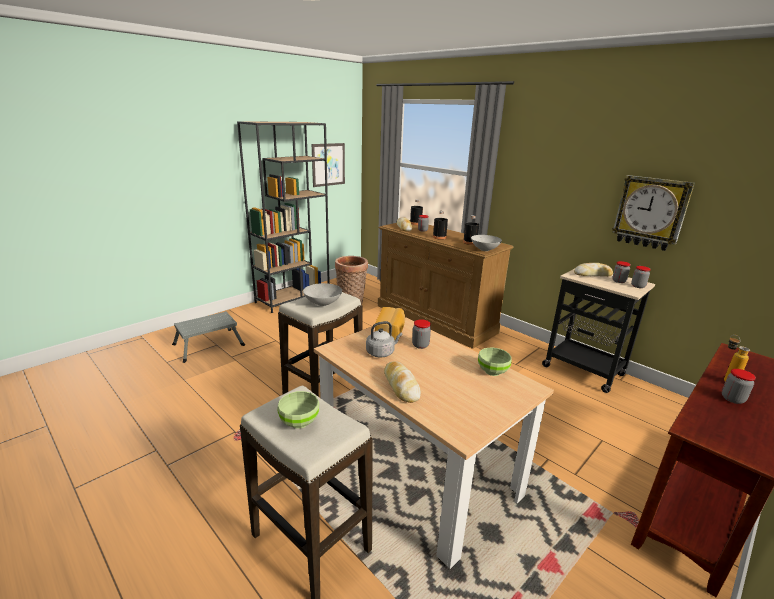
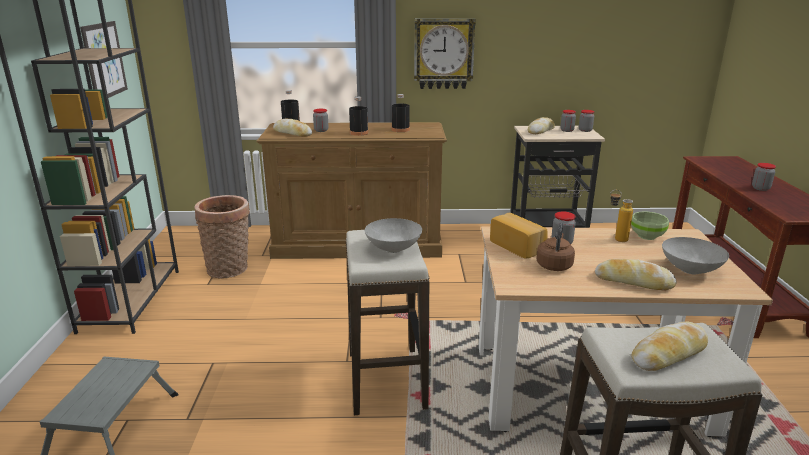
camera: 45 degrees left, 0 degrees up
(298, 422) = (668, 354): green bowl -> bread
(381, 352) = (554, 265): grey kettle -> brown kettle
(484, 249) = (431, 133): grey bowl -> grey bowl (690, 270)
(650, 212) = (572, 56): wall clock -> wall clock (443, 54)
(725, 379) = (734, 178): bottle -> bottle (615, 239)

